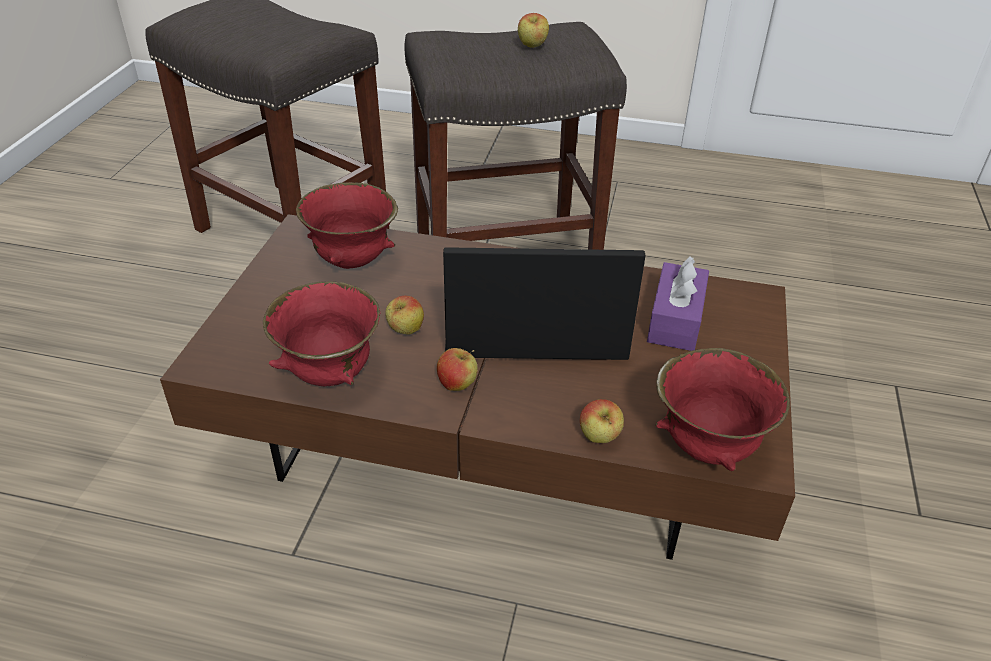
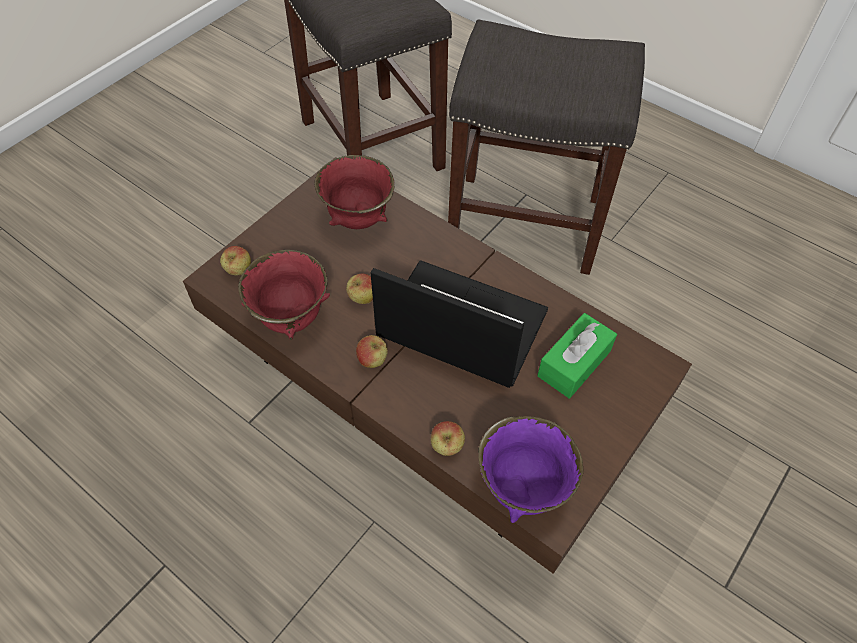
camera: 25 degrees right, 15 degrees up
(532, 47) = (570, 68): apple -> apple (239, 271)
(675, 320) = (574, 363): purple tissue box -> green tissue box
(708, 447) = (523, 488): red bowl -> purple bowl

